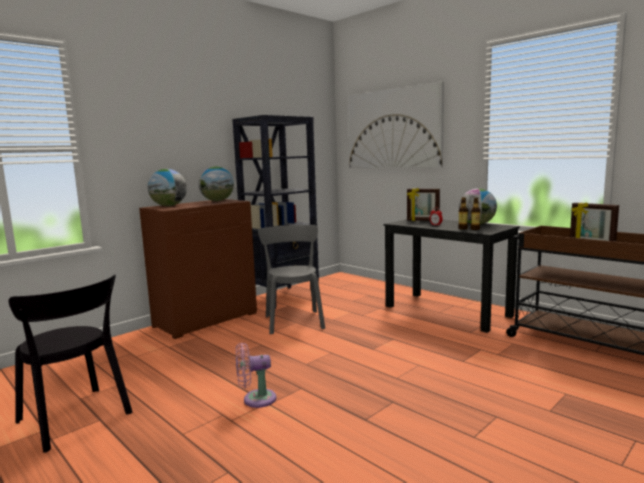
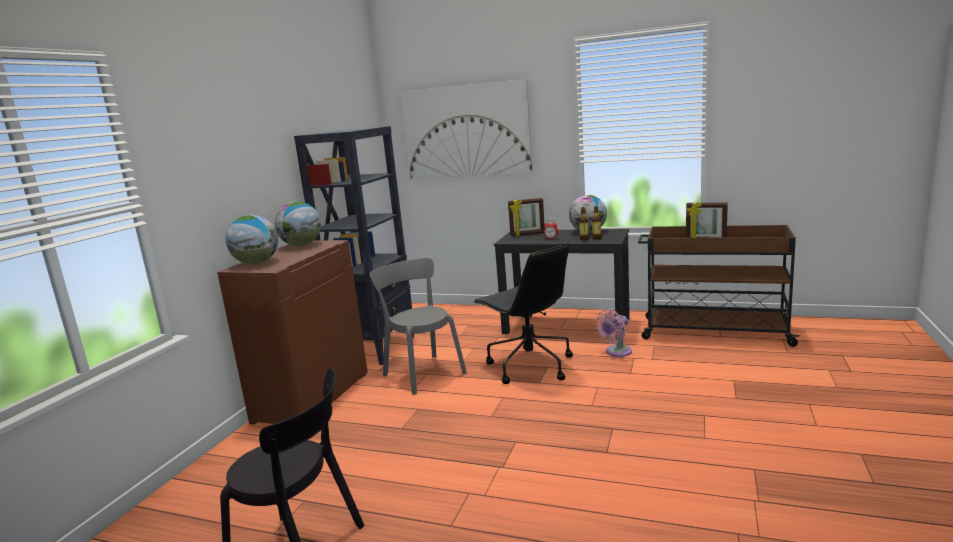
camera: 25 degrees left, 5 degrees up
(256, 399) = (484, 467): pink fan -> pink fan (616, 352)
(379, 334) = (529, 366): none -> black office chair

